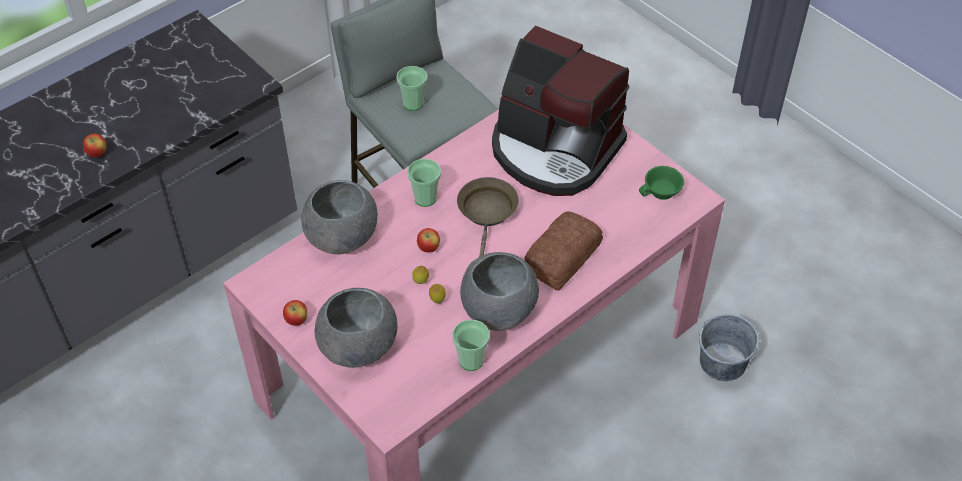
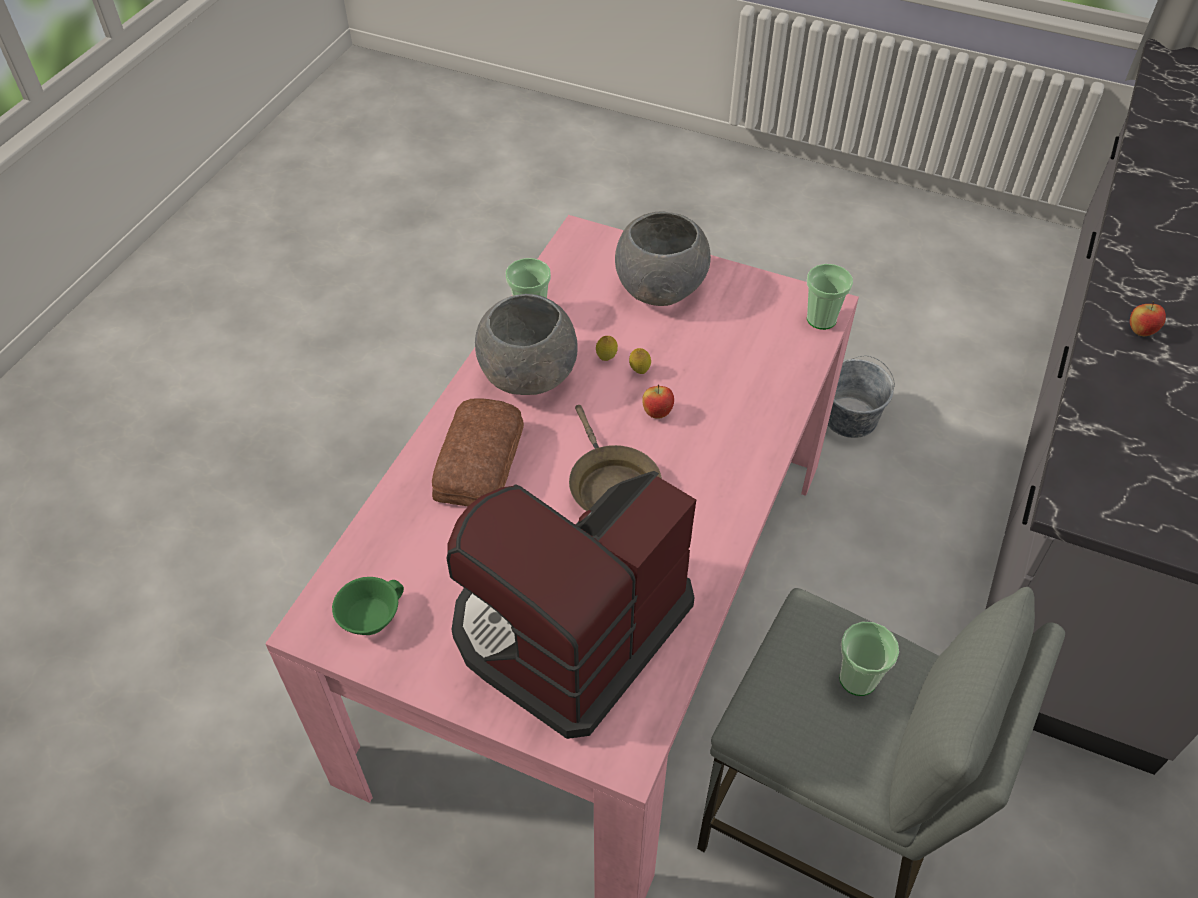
camera: 155 degrees right, 0 degrees up
(297, 320) = (745, 287): apple -> none
(341, 237) = (773, 388): grey bowl -> none
(425, 198) = (708, 476): cup -> cup (821, 319)
(554, 150) = (568, 628): coffee machine -> coffee machine turned 60 degrees counterclockwise
(723, 362) = (280, 735): grey bucket -> grey bucket (849, 418)

